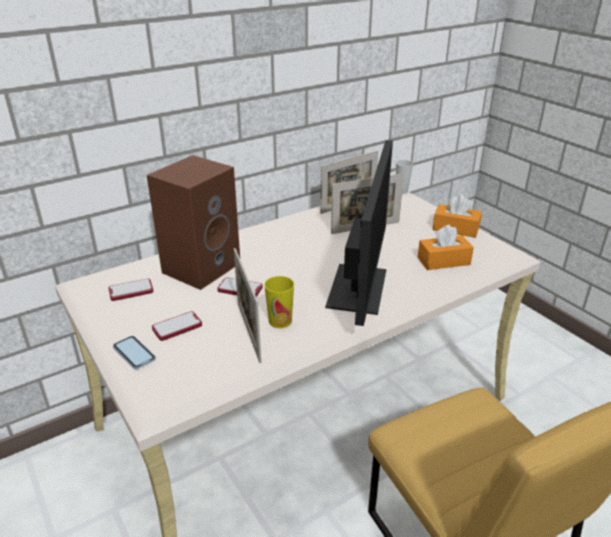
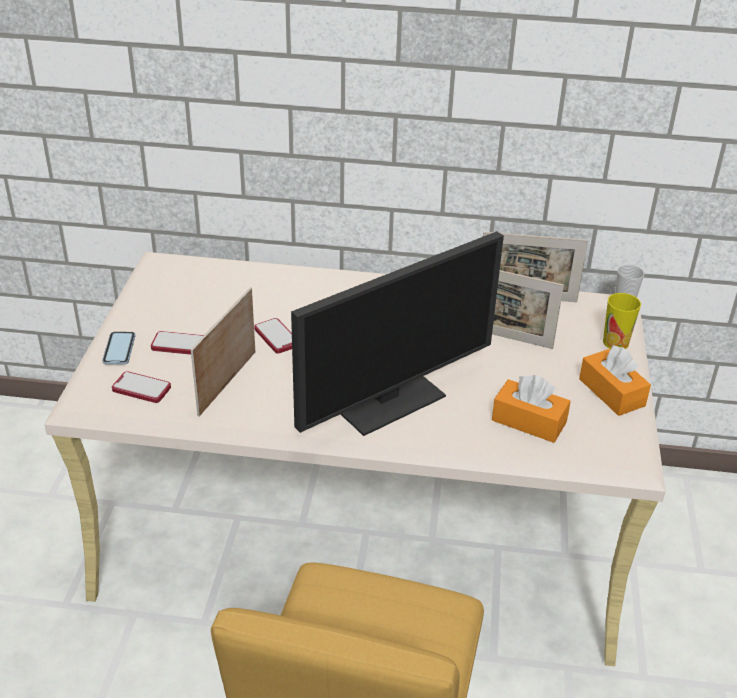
camera: 40 degrees right, 5 degrees up
(131, 291) = (187, 289): phone -> phone (141, 388)
(201, 266) = (274, 295): brown speaker -> none
(280, 321) = (267, 388): cup -> cup (615, 342)

